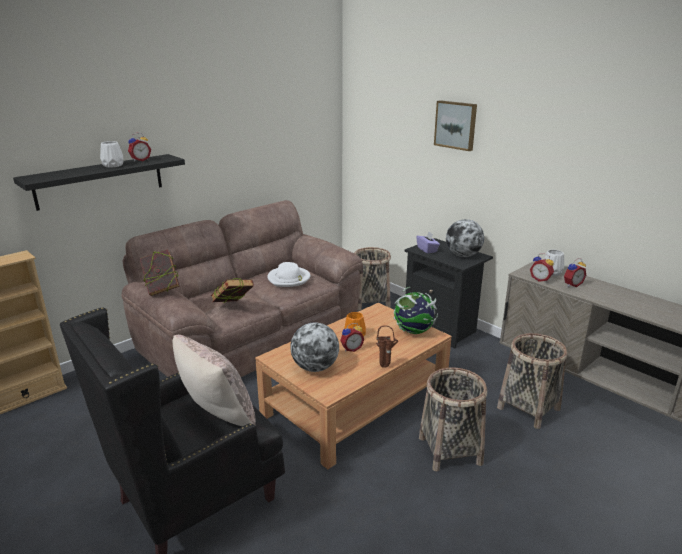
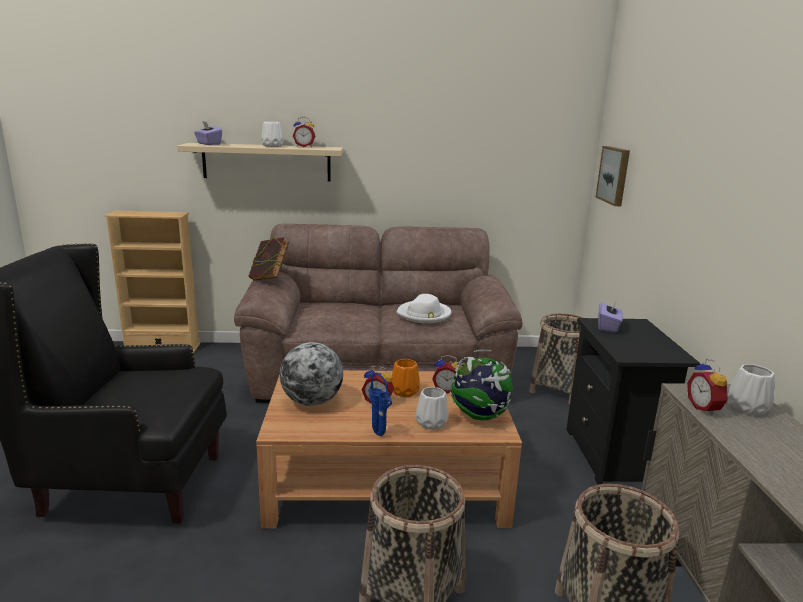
camera: 40 degrees right, 5 degrees down
(46, 175) = (208, 144): none -> purple tissue box
(100, 181) = (266, 162): black shelf -> beige shelf
(217, 414) = (150, 394): beige pillow -> none
(233, 307) = (330, 320): book -> none
(386, 367) = (380, 435): brown vase -> blue vase
(398, 346) = (432, 423): none -> white vase
(456, 125) = (694, 144): picture -> picture (614, 175)
(463, 255) = (650, 347): globe -> none
(571, 285) = (755, 435): alarm clock -> alarm clock (447, 390)

